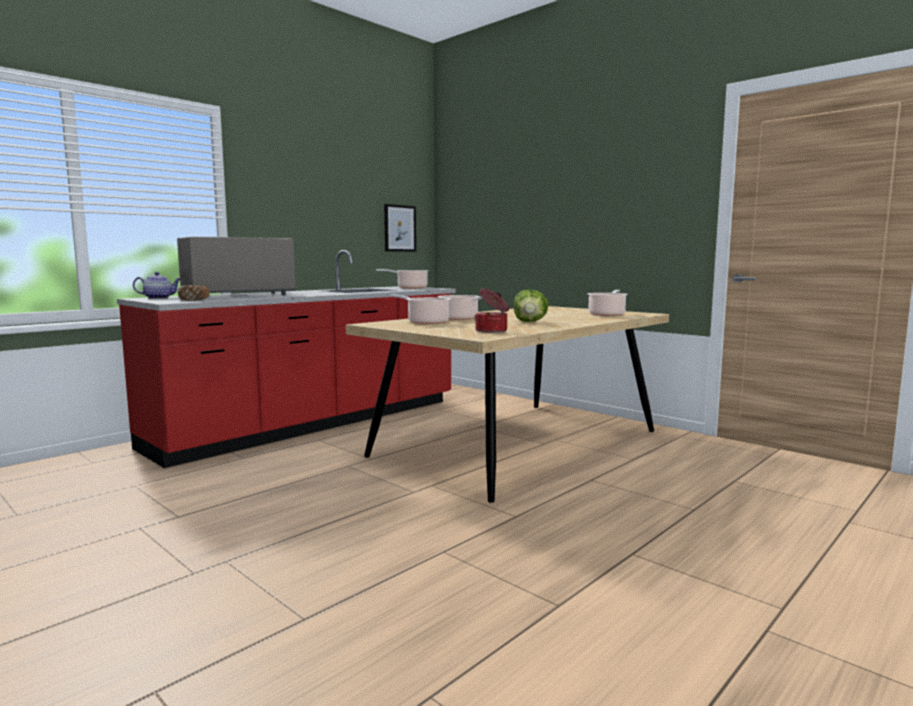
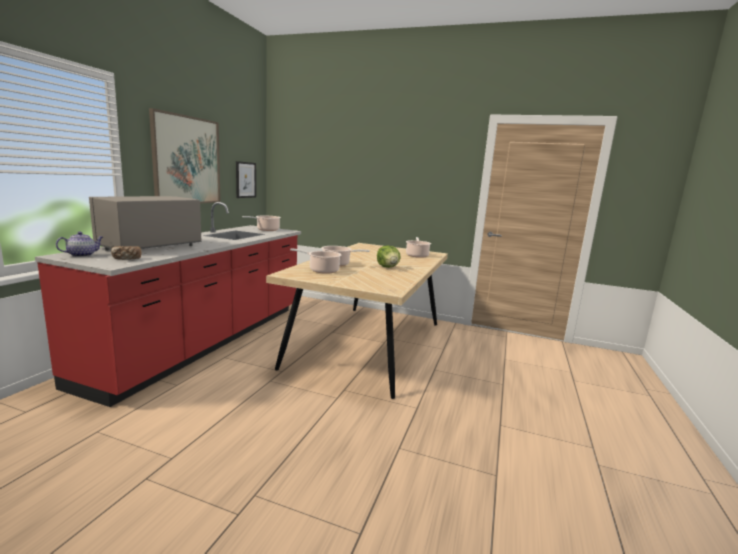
camera: 25 degrees left, 5 degrees up
(312, 203) = (187, 160): none -> picture
(492, 331) = (385, 282): cooking pot -> none

